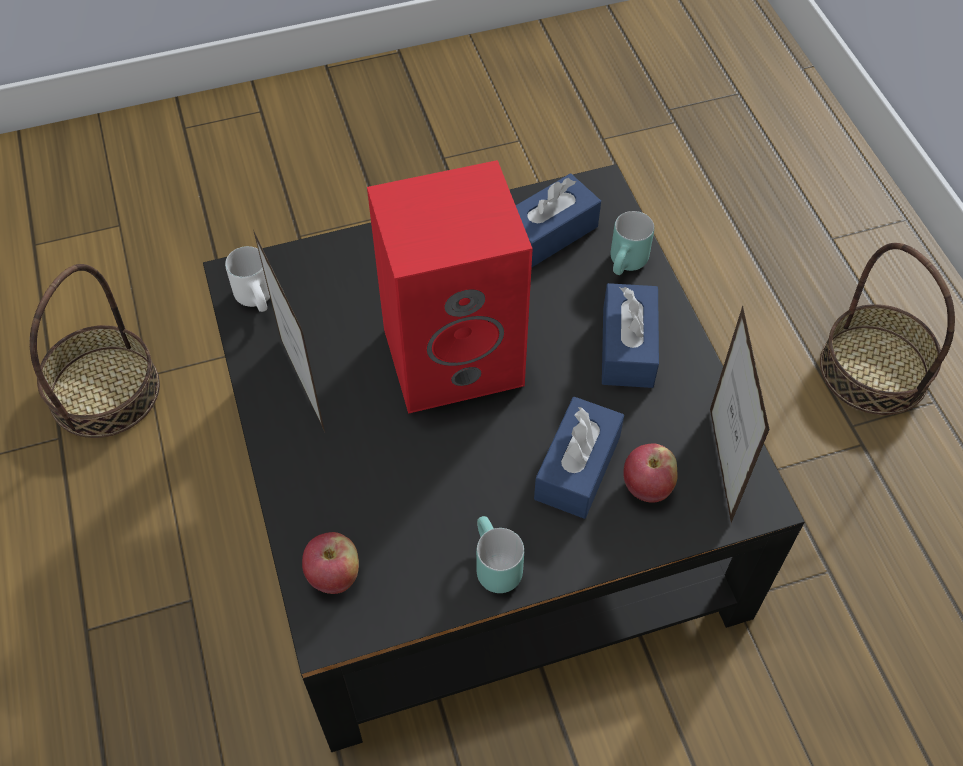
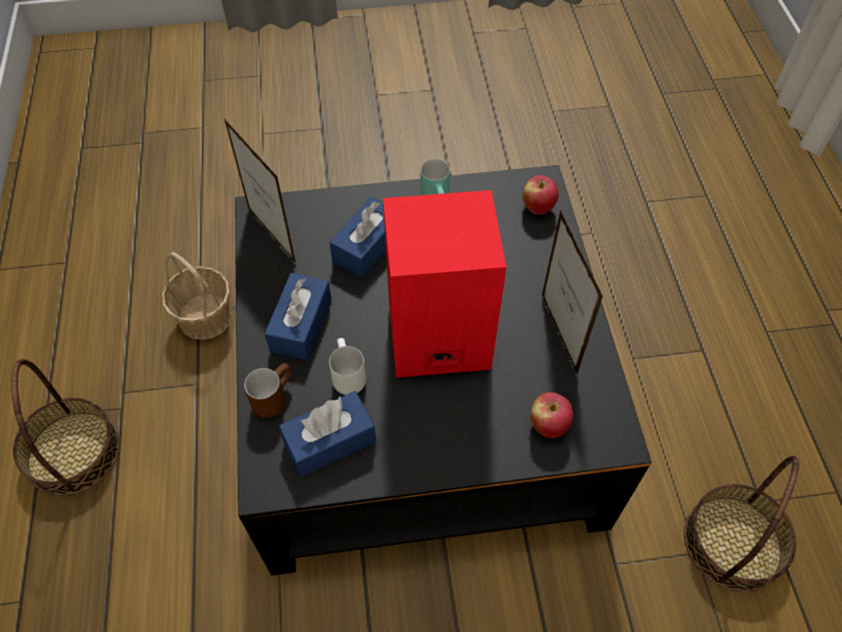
camera: 170 degrees left, 0 degrees up
(260, 299) = (596, 413): white mug -> white mug (345, 375)
(628, 265) = (272, 396): turquoise mug -> brown mug
(647, 487) = (325, 228): apple -> apple (548, 425)
(720, 465) = (271, 235): picture frame -> picture frame turned 135 degrees clockwise
(815, 565) = (205, 316): none -> basket

